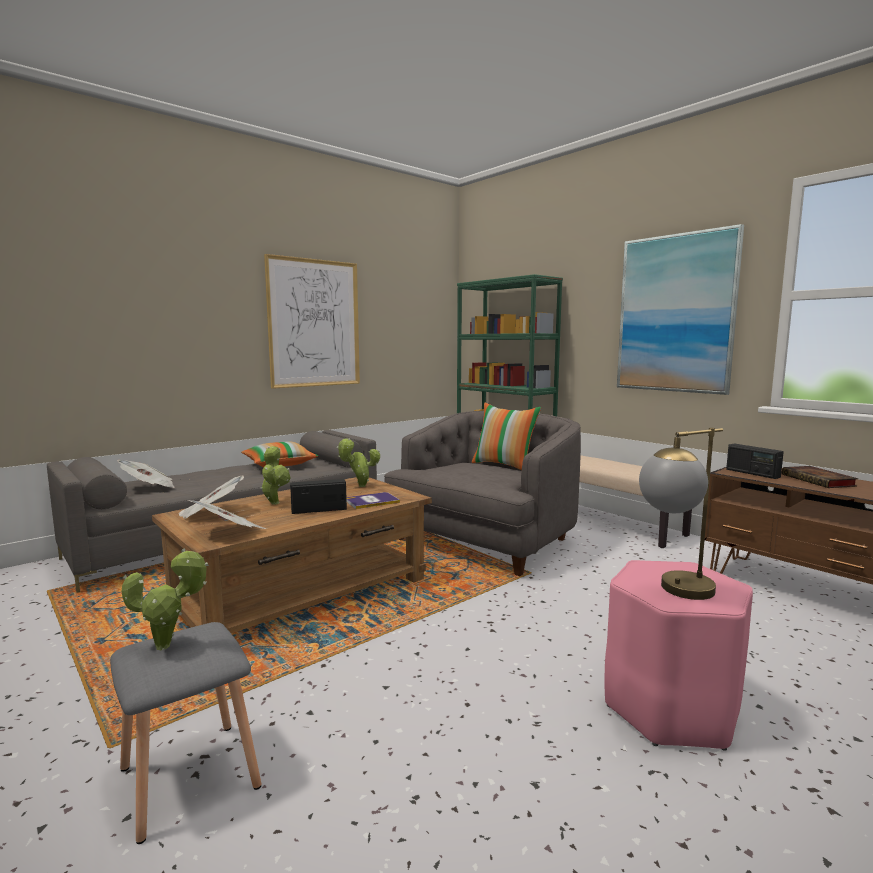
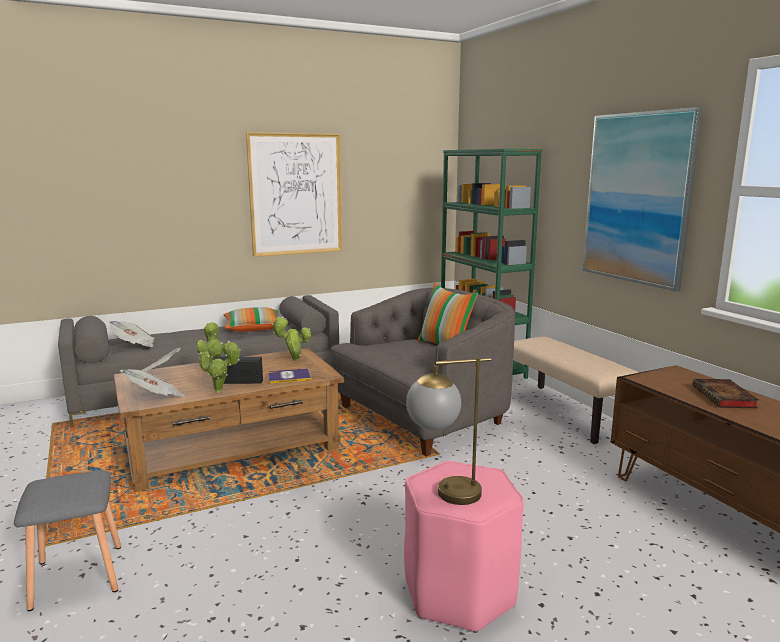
camera: 15 degrees right, 5 degrees up
(168, 646) = (59, 484): potted plant -> potted plant (221, 391)
(752, 473) = (664, 381): radio -> none

